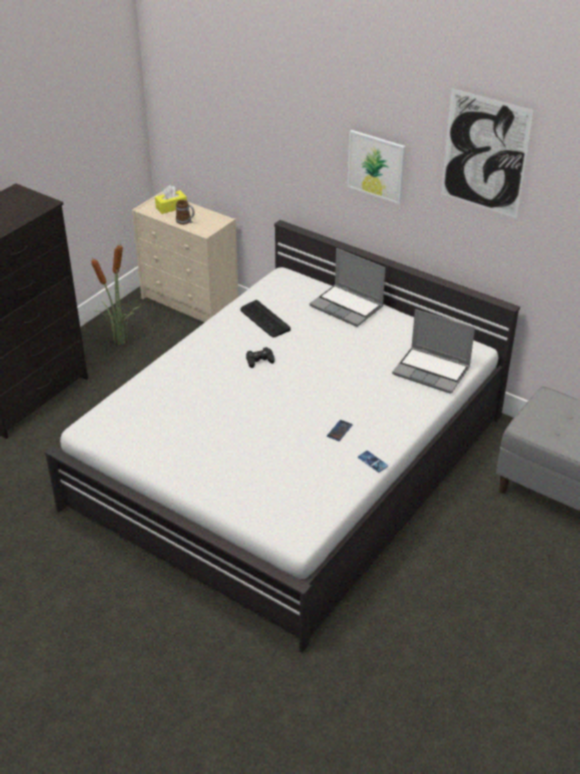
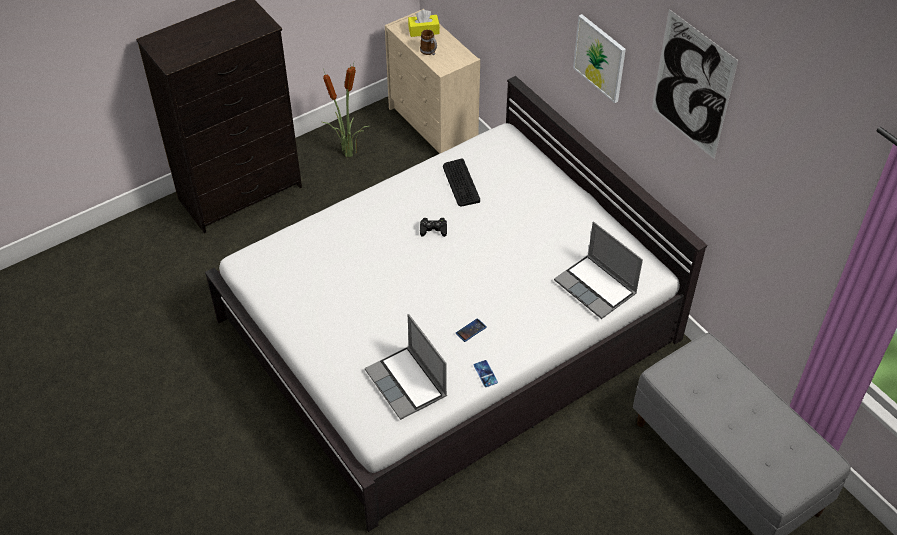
camera: 20 degrees right, 10 degrees up
(347, 307) = (550, 189): laptop -> laptop (407, 384)

